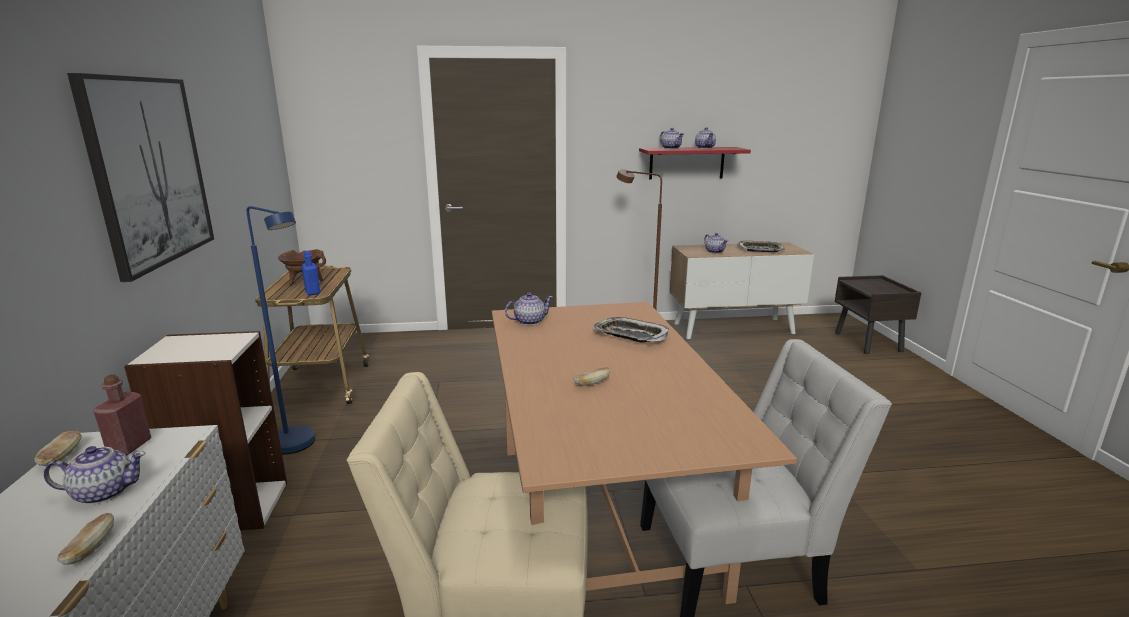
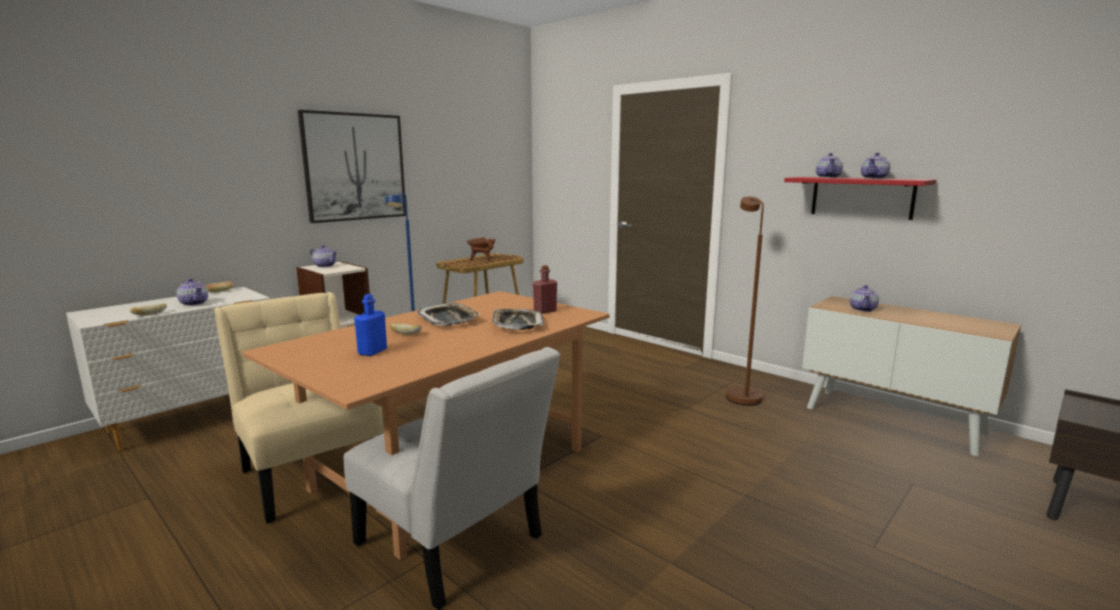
camera: 50 degrees right, 5 degrees down
(129, 447) = (236, 294): red bottle -> red bottle (545, 311)
(312, 292) = (467, 265): blue bottle -> blue bottle (372, 352)
(529, 321) = (494, 300): teapot -> teapot (325, 266)
(760, 249) = (937, 320): tray -> tray (448, 319)

